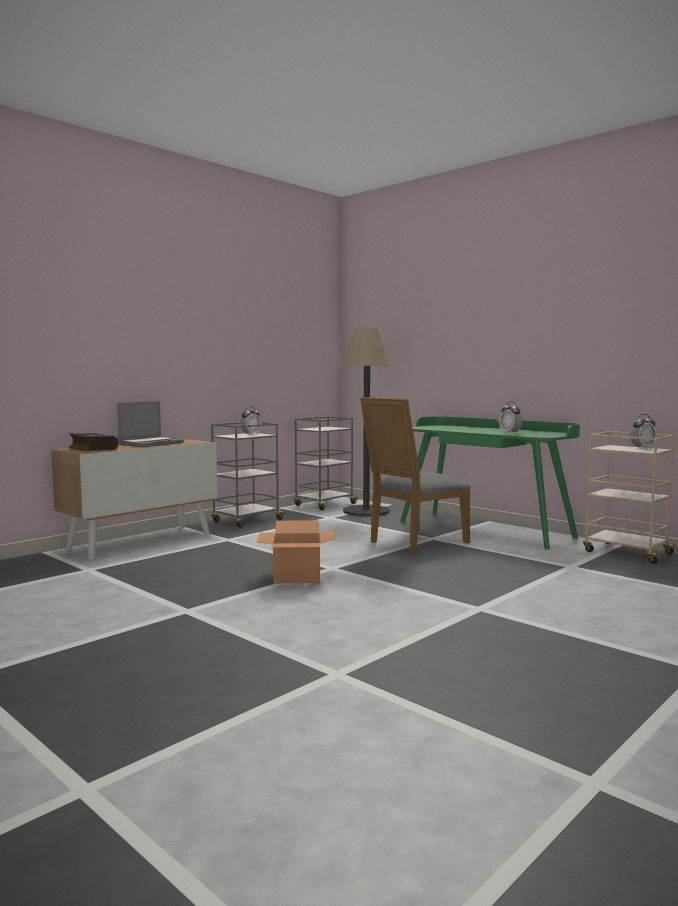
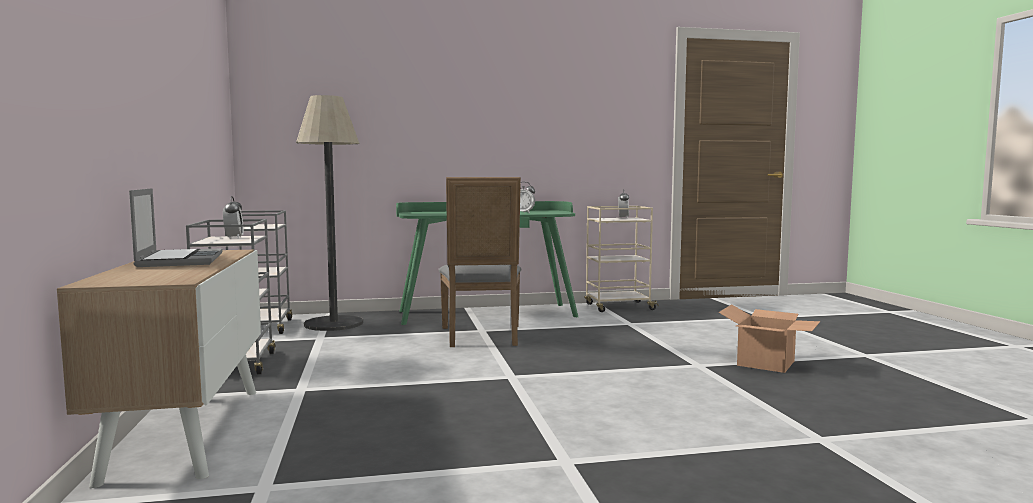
camera: 55 degrees left, 0 degrees up
(92, 449) = (153, 277): book -> none
(298, 576) = (517, 393): cardboard box -> cardboard box (765, 363)

